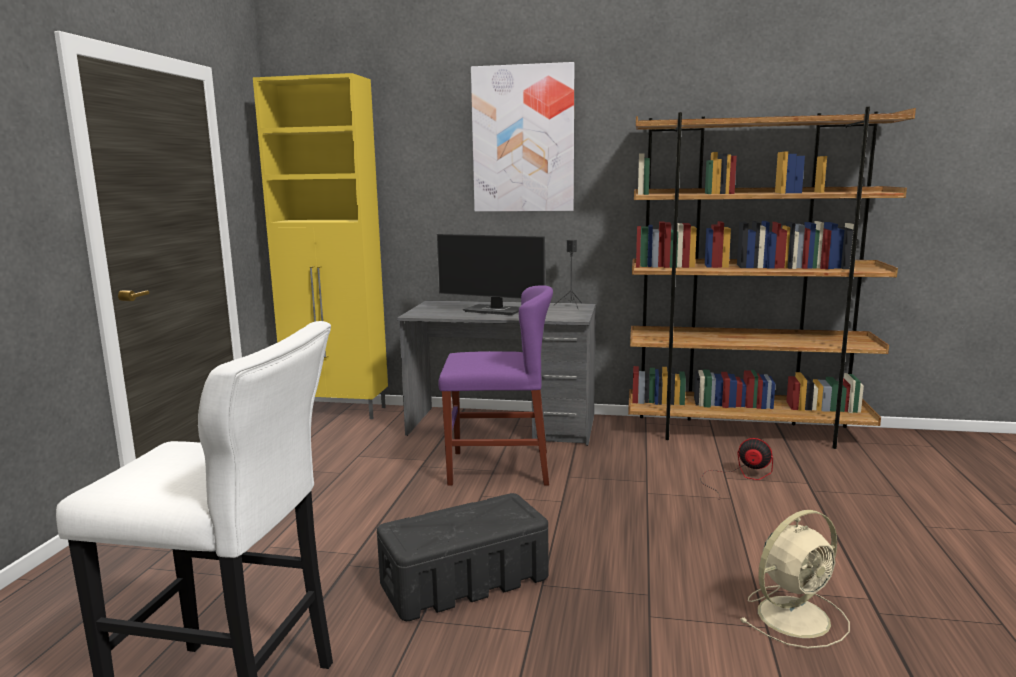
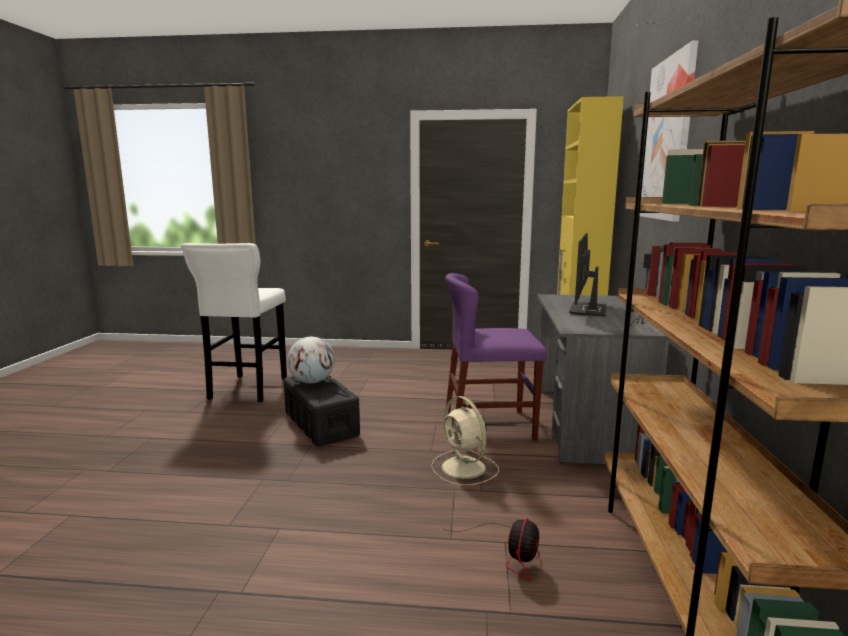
camera: 85 degrees right, 0 degrees up
(439, 529) = (312, 382): none -> globe
(499, 468) = (489, 425): purple chair -> purple chair turned 90 degrees clockwise
(795, 616) = (235, 541): beige fan -> beige fan (464, 468)

